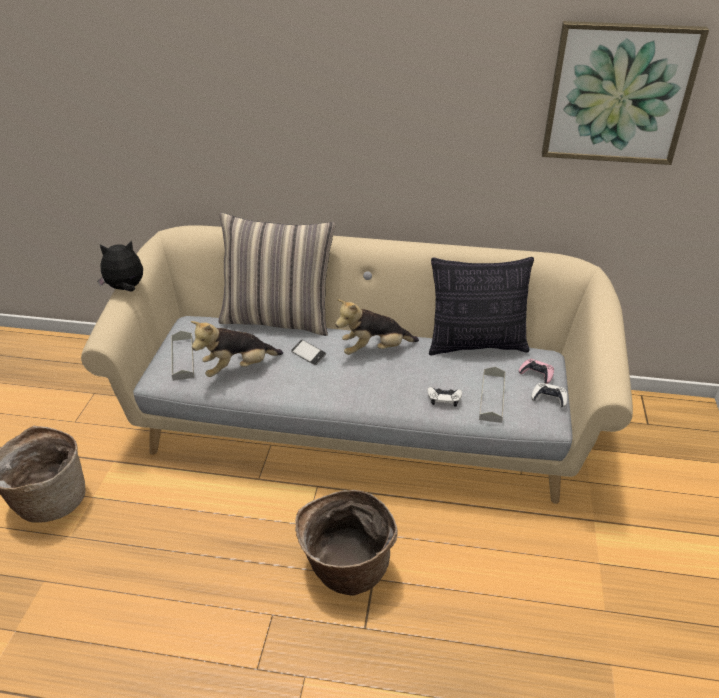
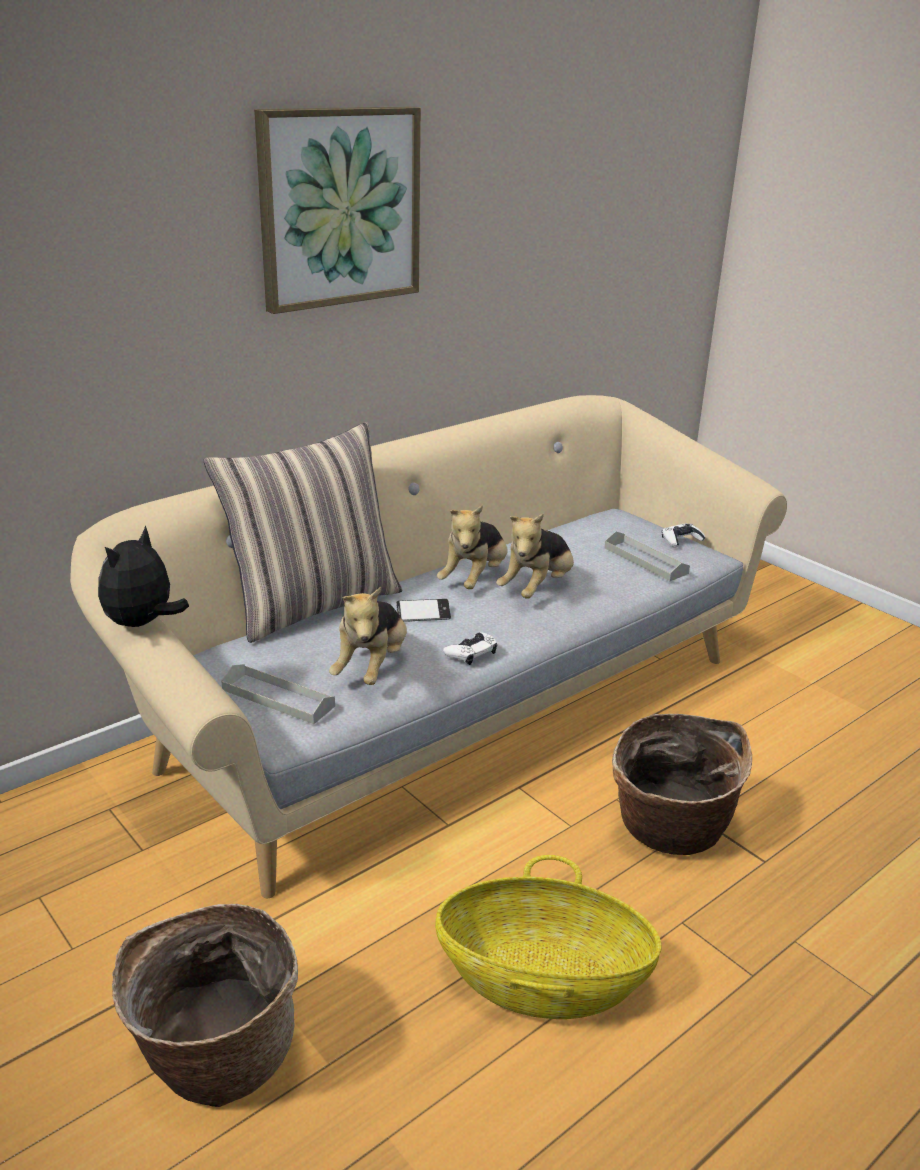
camera: 50 degrees left, 10 degrees down
(178, 579) = (542, 979): none -> basket
(392, 376) = (537, 588): none -> plush toy
(444, 398) = (614, 581): white game controller -> white game controller (471, 652)
(476, 345) = (553, 531): pillow -> none
(536, 374) = (639, 528): pink game controller -> none
(618, 94) = (596, 191): picture -> picture (339, 207)

